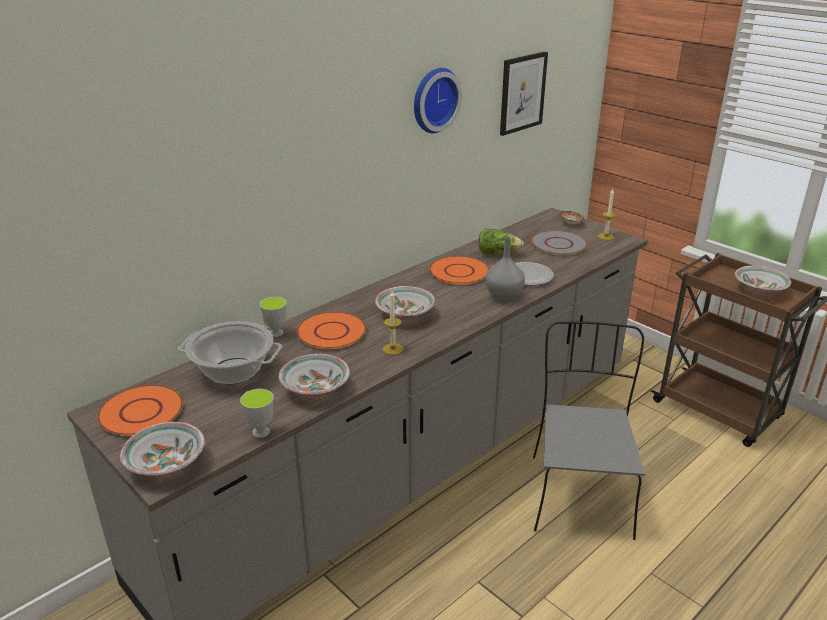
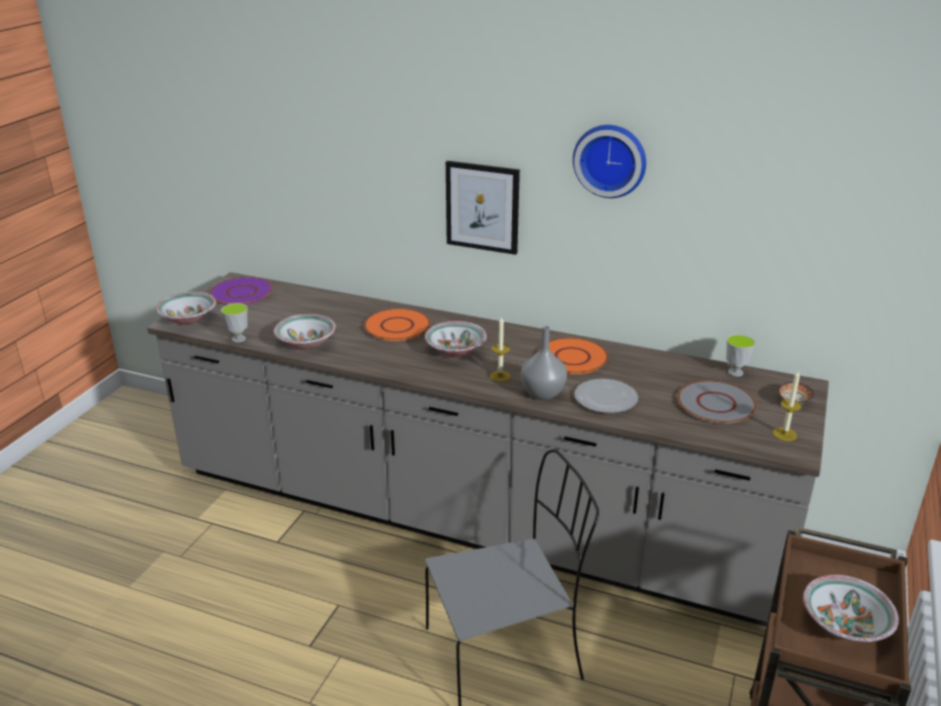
camera: 65 degrees right, 0 degrees up
(140, 412) = (241, 292): orange plate -> purple plate
(233, 371) = (310, 306): cooking pot -> none
(276, 333) = (377, 305): cup -> cup (735, 372)
(393, 349) = (390, 359): candle -> candle (500, 376)
(497, 253) = (643, 369): lettuce -> none
(522, 93) = (778, 200): picture -> picture (482, 207)

